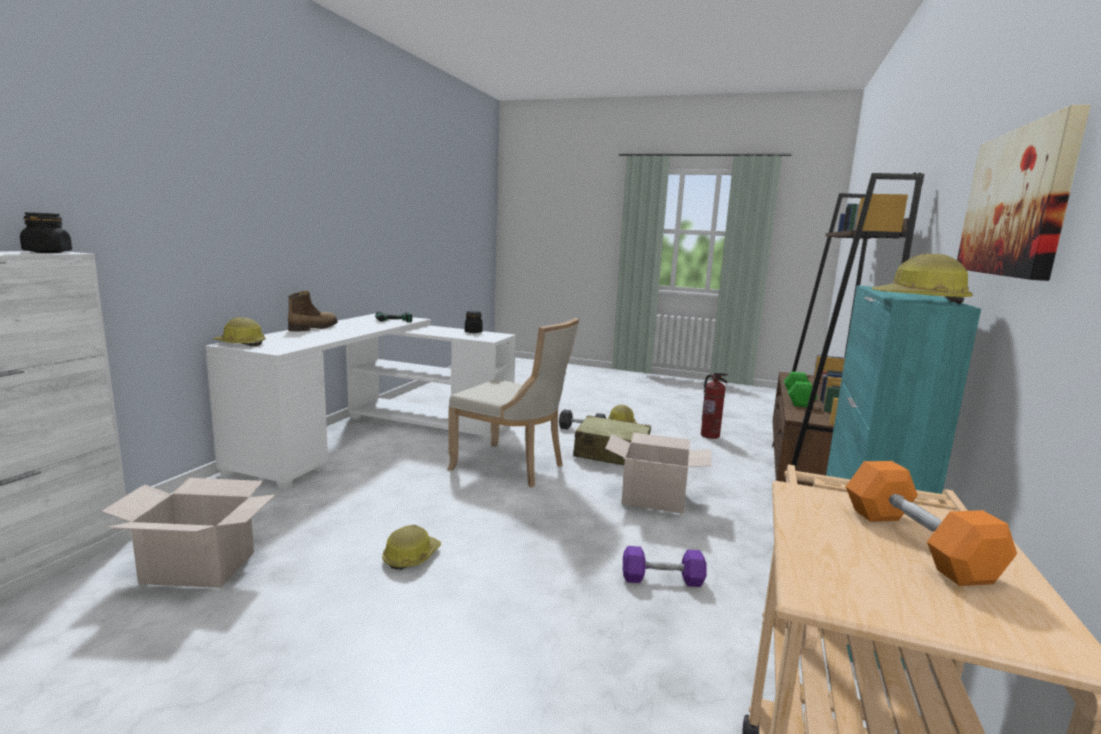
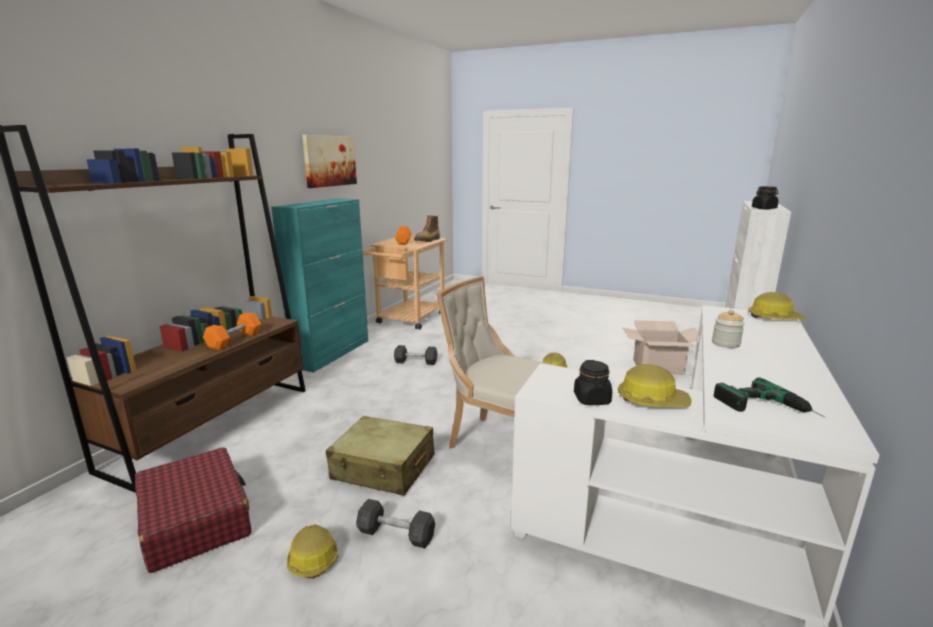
camera: 175 degrees left, 5 degrees up
(312, 328) = (797, 356): boot -> boot (428, 241)
(346, 334) = (725, 343): none -> jar
(653, 499) = (381, 408): cardboard box -> none
(662, 579) = (416, 362): purple dumbbell -> grey dumbbell
(710, 435) = (195, 519): fire extinguisher -> red suitcase
(798, 399) = (234, 340): green dumbbell -> orange dumbbell
(920, 301) = (343, 199): hard hat -> hard hat (651, 400)

